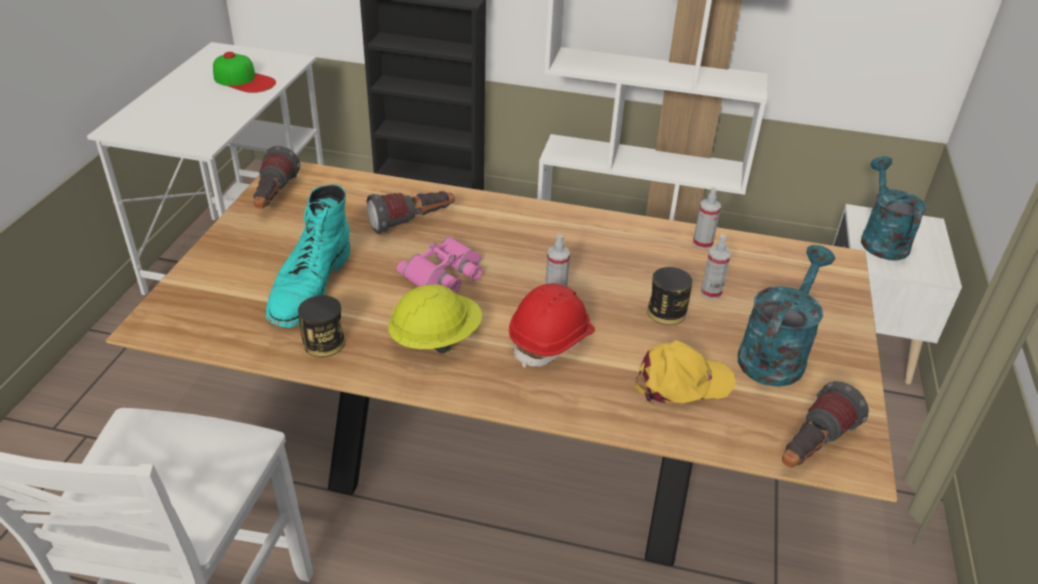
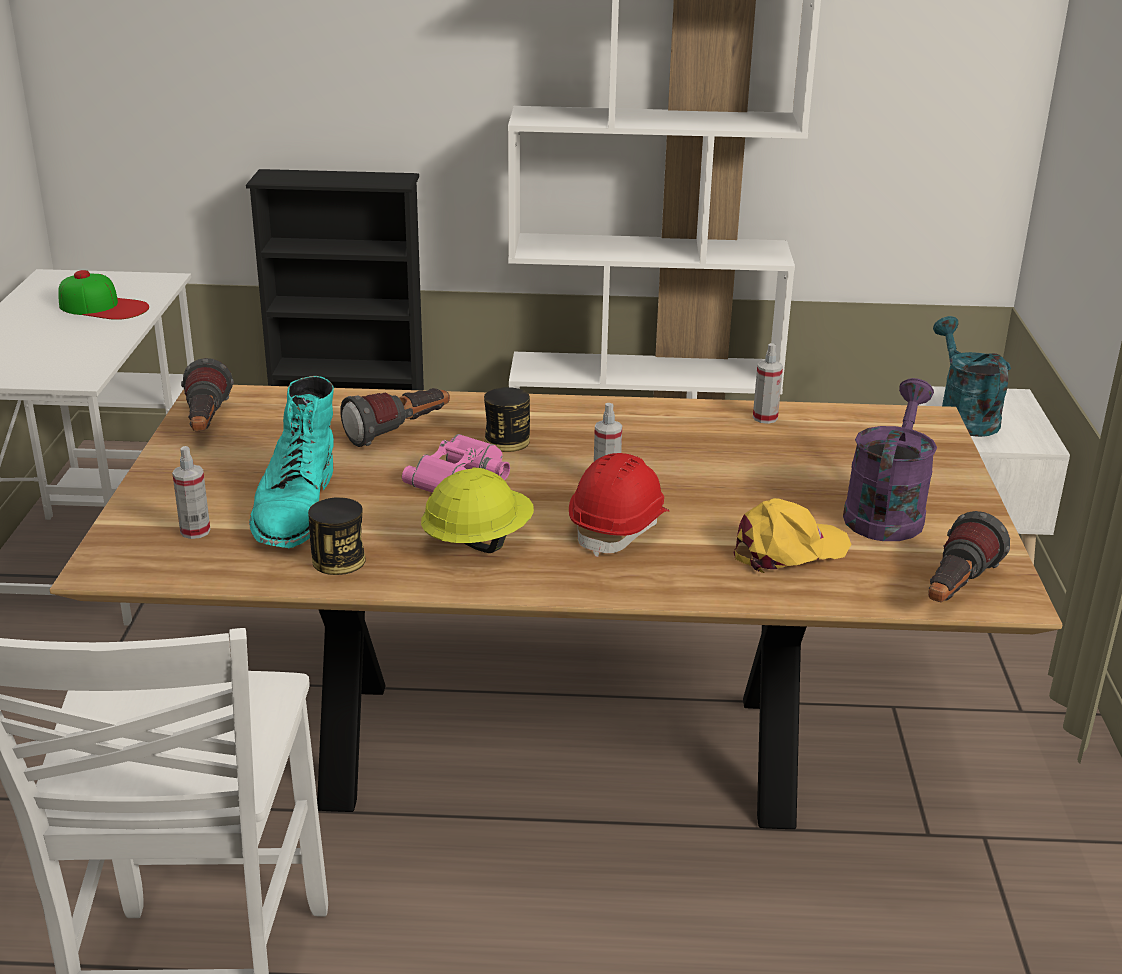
camera: 10 degrees left, 10 degrees down
(666, 312) = (746, 487): can -> can (507, 441)
(711, 292) = (791, 463): spray bottle -> spray bottle (195, 531)
(775, 353) = (886, 511): turquoise watering can -> purple watering can

